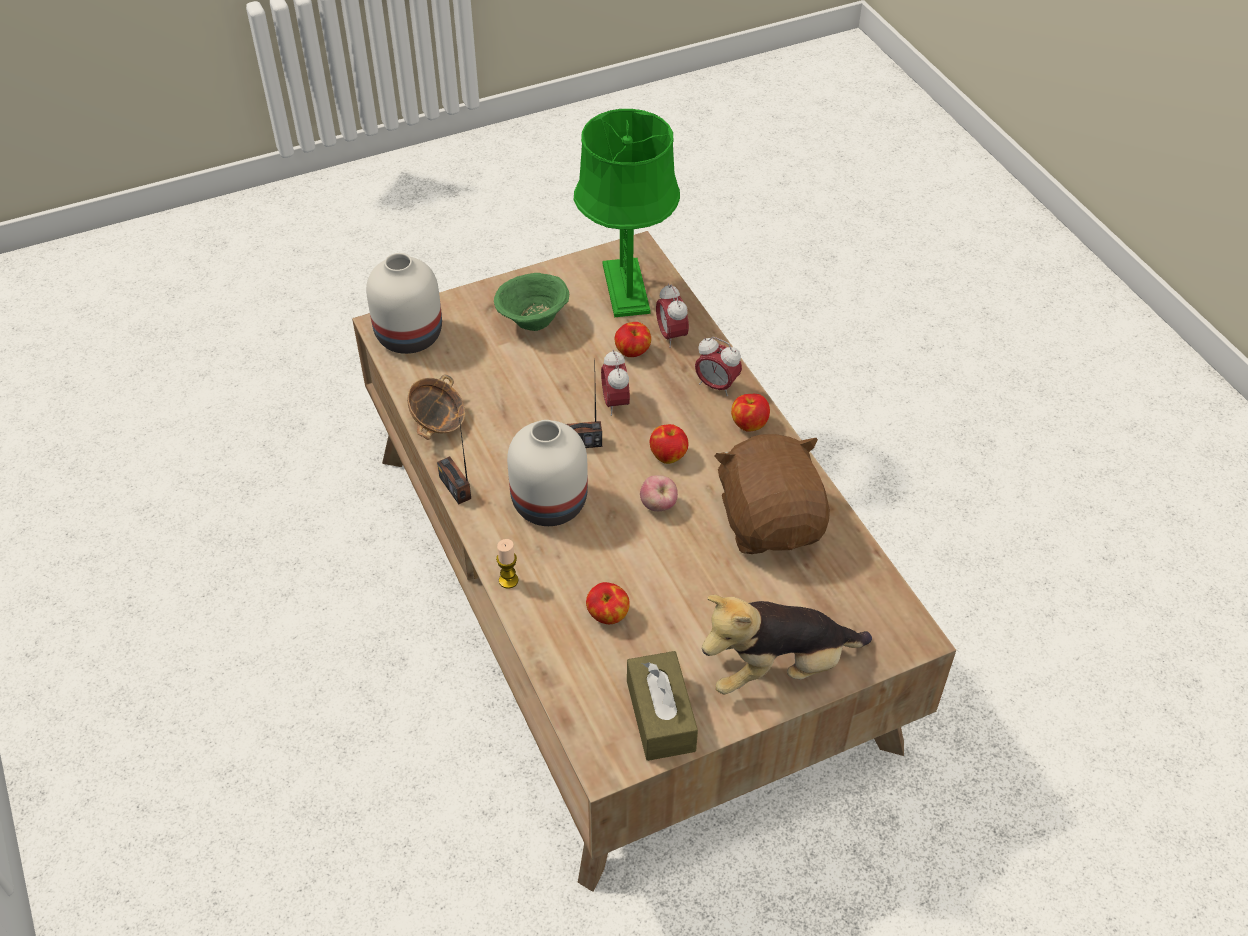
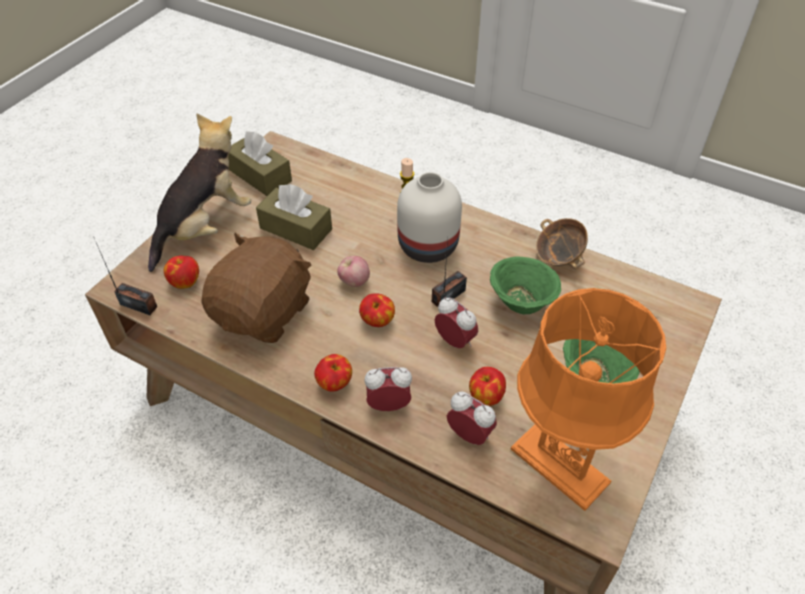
camera: 145 degrees right, 0 degrees up
(407, 335) = (665, 307): white vase -> none
(455, 487) = (496, 224): radio -> radio (138, 306)
(523, 403) = (520, 302): none -> green bowl
(607, 616) = (330, 205): apple -> apple (185, 282)
(626, 289) = (558, 465): green table lamp -> orange table lamp
(672, 604) = (296, 229): none -> brown tissue box
(770, 521) = (264, 312): brown plush toy -> brown plush toy turned 105 degrees counterclockwise

